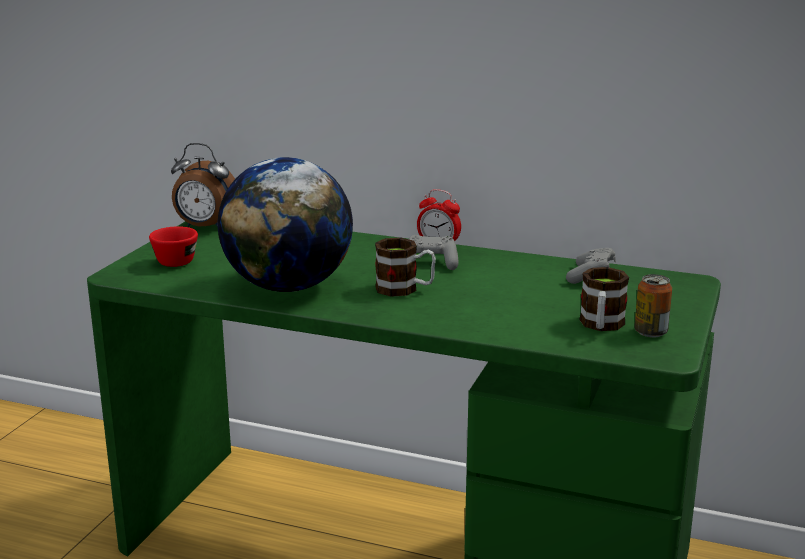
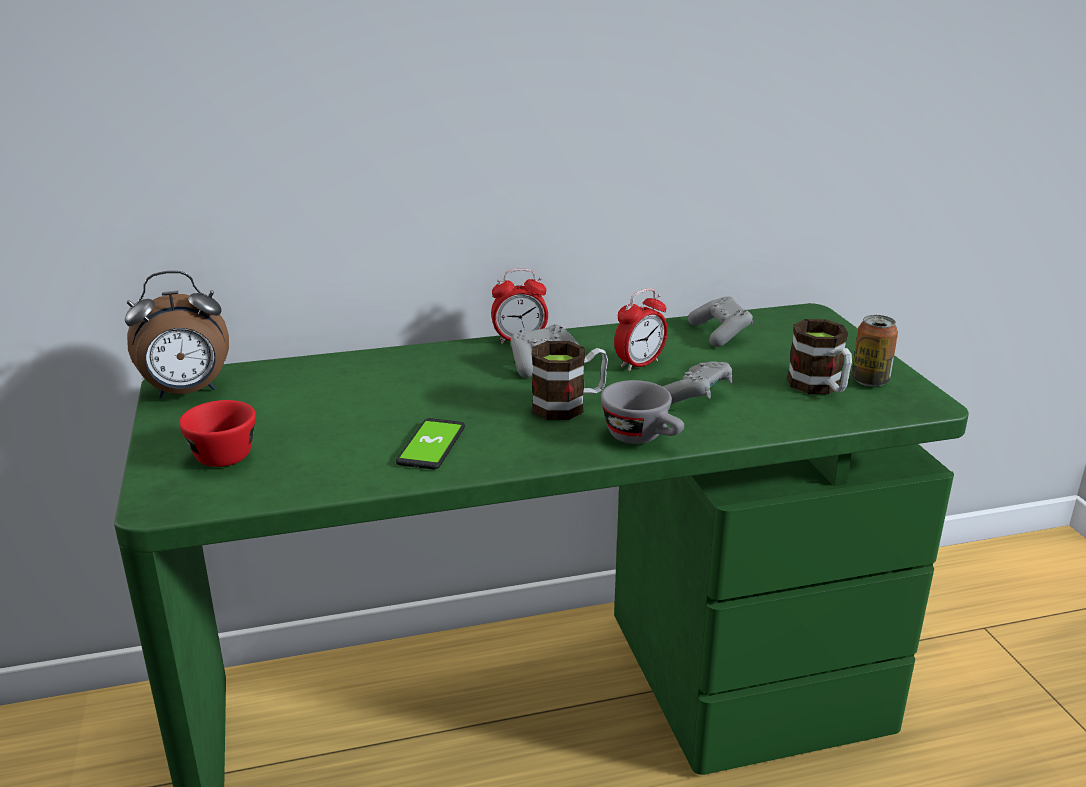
camera: 35 degrees left, 5 degrees up
(288, 287) = (431, 445): globe -> phone
(419, 318) = (643, 438): none -> grey cup
(495, 279) = (639, 364): none -> alarm clock
(496, 307) = (695, 398): none -> grey game controller

